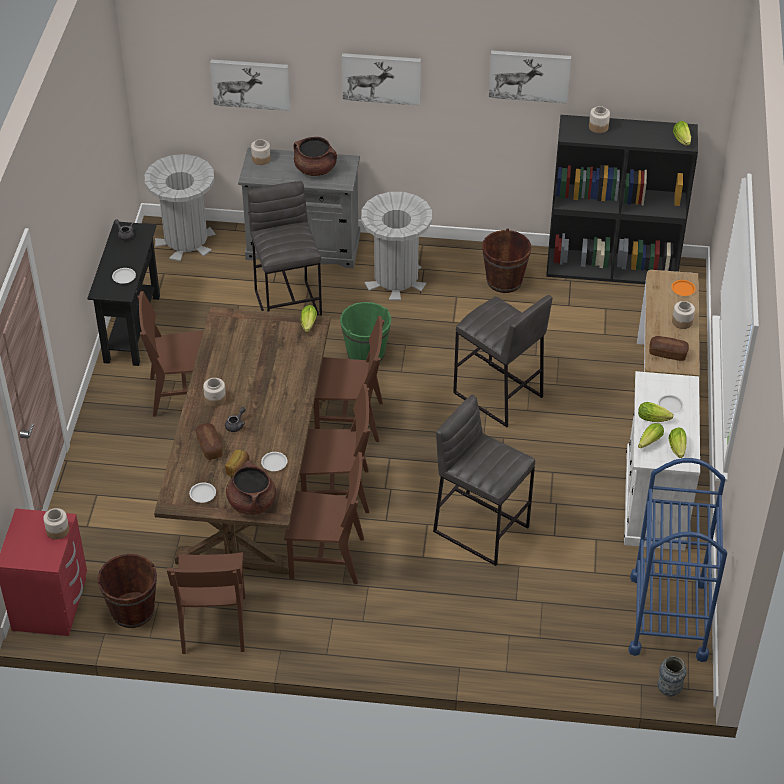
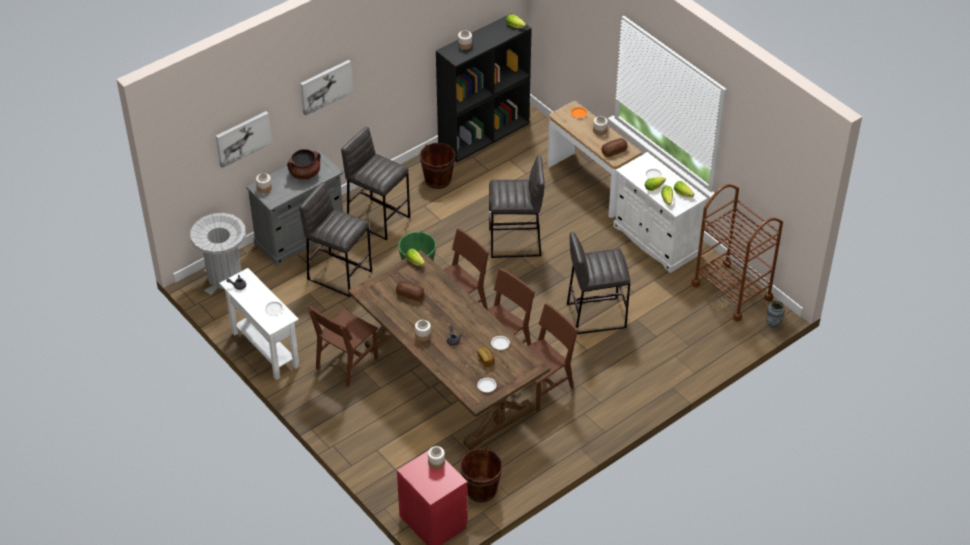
camera: 45 degrees left, 0 degrees up
(132, 328) = (265, 349): black console table -> white console table
(209, 446) = (455, 360): bread -> bread (410, 294)
(213, 624) = (531, 462): brown chair -> none
(251, 503) = (517, 371): brown cooking pot -> none
(396, 279) = (378, 218): grey trash can -> grey stool
(529, 75) = (413, 34): picture -> none
(668, 617) = (731, 291): blue cart -> brown cart

